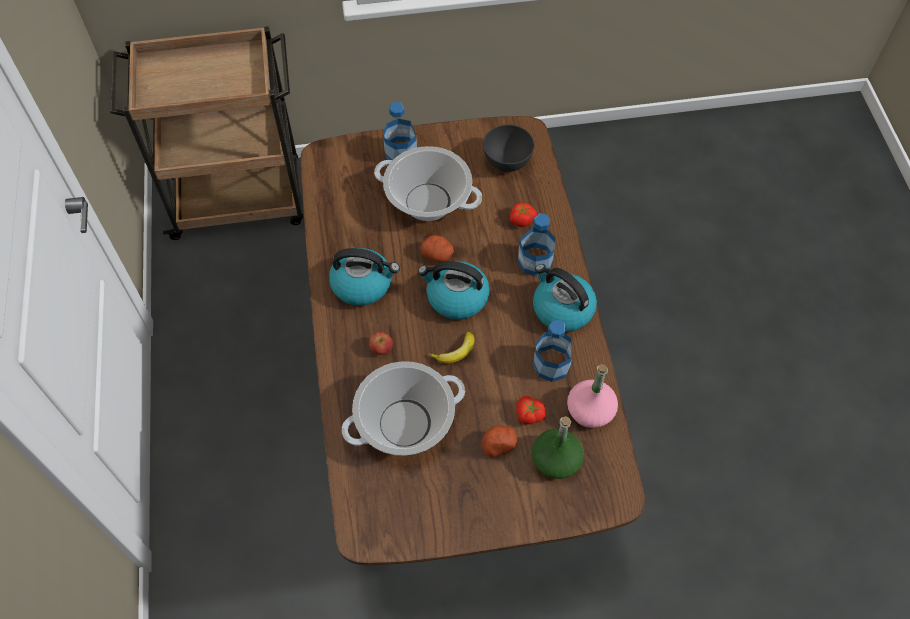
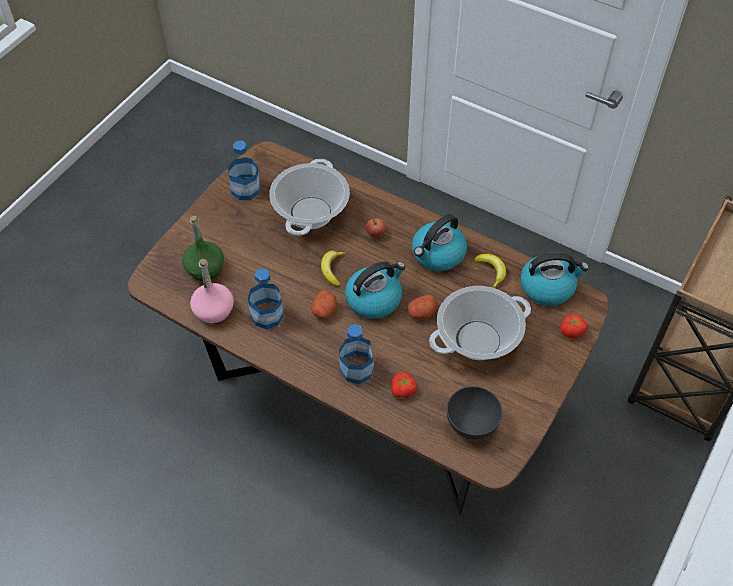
camera: 130 degrees right, 5 degrees down
(346, 234) = (491, 271): none -> banana
(401, 153) = (546, 355): bottle -> bottle (245, 189)
(499, 444) = (246, 248): potato -> potato (324, 311)
(529, 415) = (247, 277): tomato -> tomato (571, 330)
(561, 309) = (301, 354): kettle -> kettle (548, 287)

